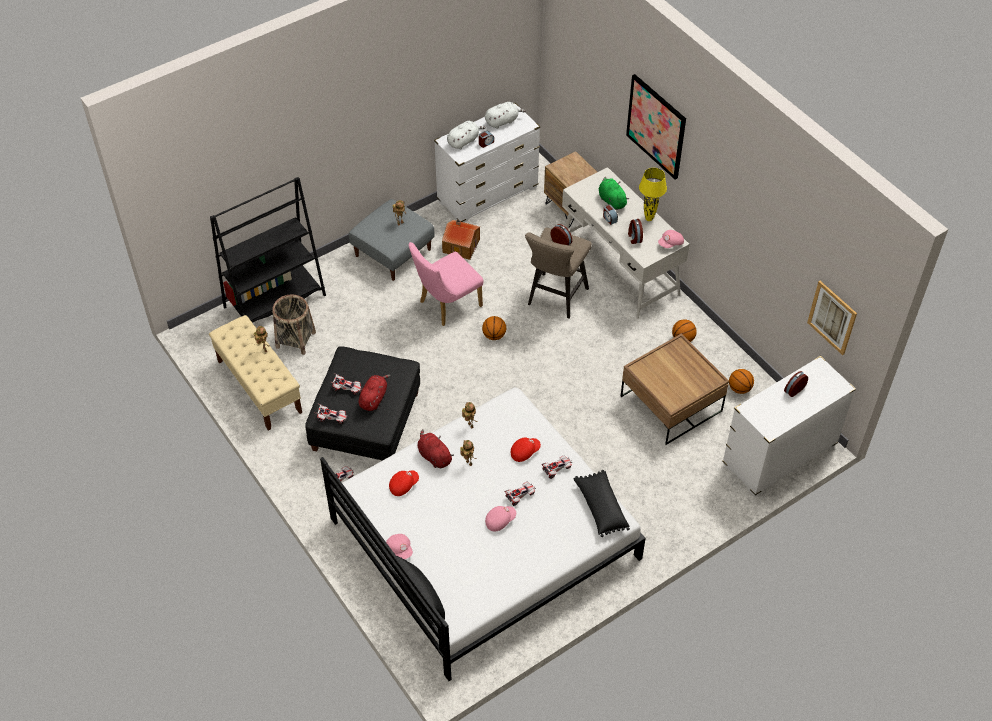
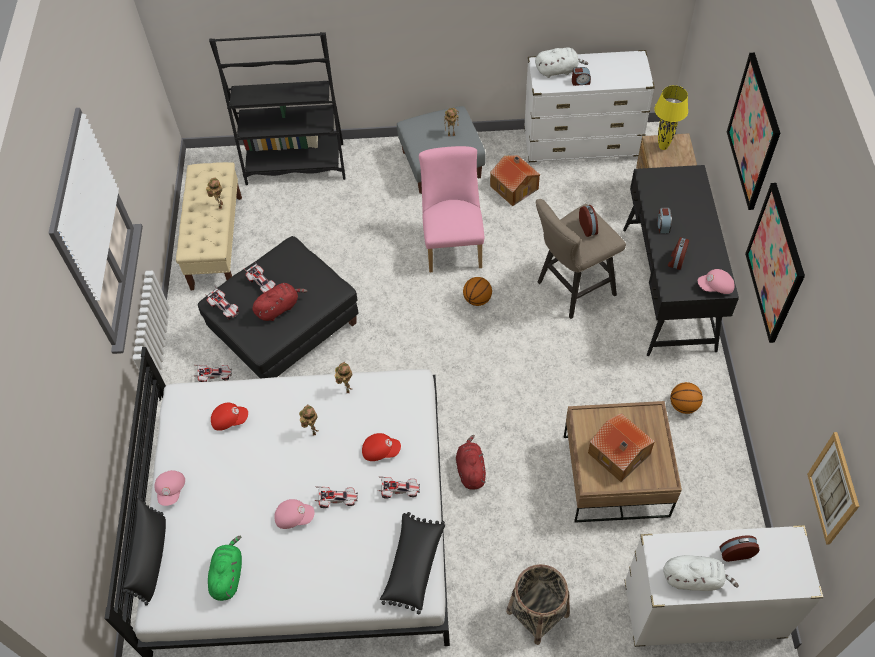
camera: 35 degrees right, 5 degrees up
(295, 340) = (284, 211): basket -> basket (537, 613)
(434, 456) = (285, 403): red plush toy -> red plush toy (470, 470)
(446, 305) = (453, 244): pink chair -> pink chair turned 90 degrees clockwise
(502, 121) = (616, 65): white plush toy -> white plush toy (694, 578)
(611, 200) = (680, 205): green plush toy -> green plush toy (228, 575)
(619, 268) = (667, 288): white desk -> black desk
(649, 219) = (710, 246): yellow table lamp -> yellow table lamp (663, 147)
(676, 379) = (619, 455): none -> toy house
(716, 204) = (775, 263): none -> picture
(739, 389) = (710, 500): basketball -> none

